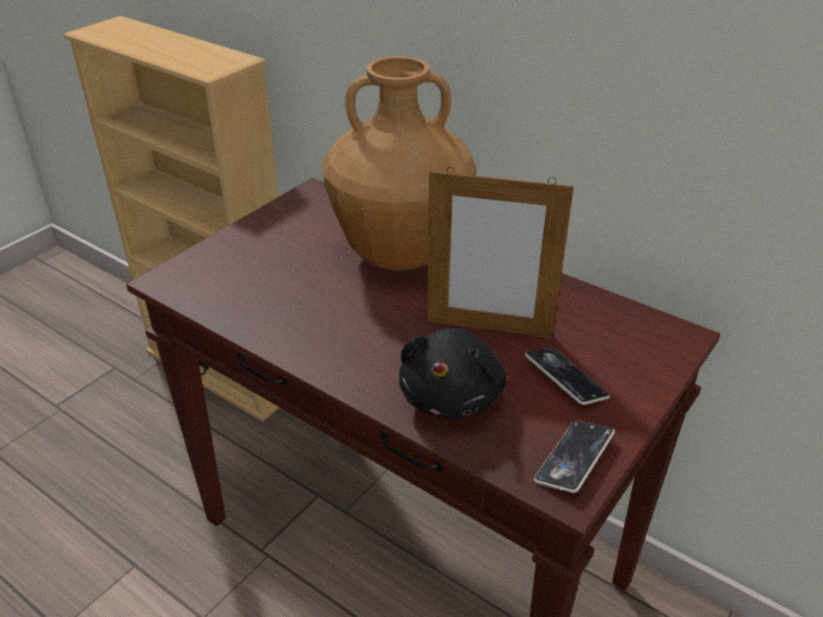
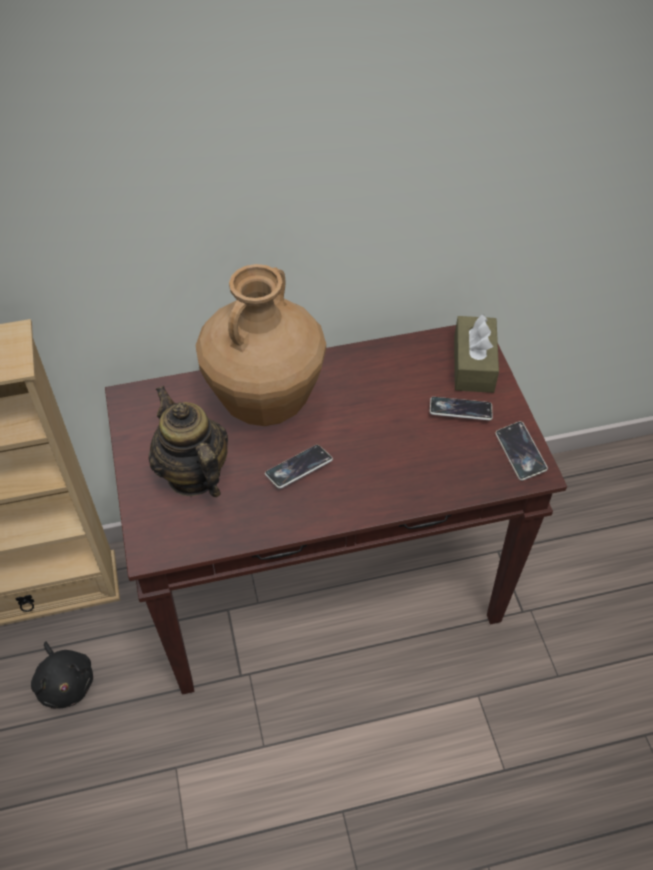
camera: 50 degrees left, 15 degrees up
(271, 260) = (193, 474): none -> teapot
(348, 312) = (298, 469): none -> phone
(453, 396) = (426, 469): black plush toy -> black plush toy (65, 682)
(489, 328) = (385, 412): picture frame -> none
(643, 356) = (473, 364): none -> brown tissue box

